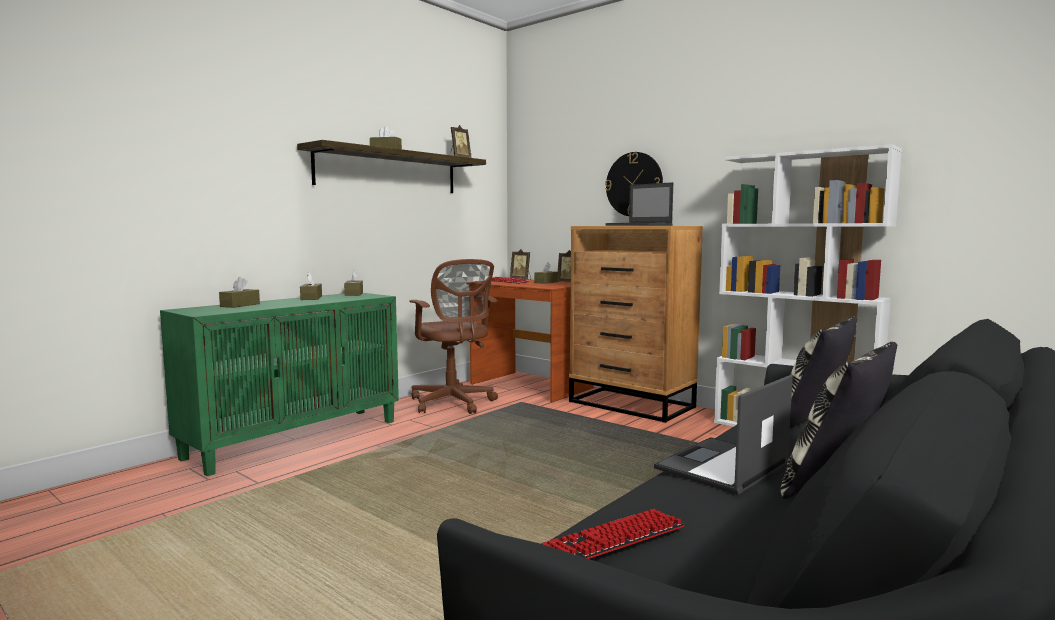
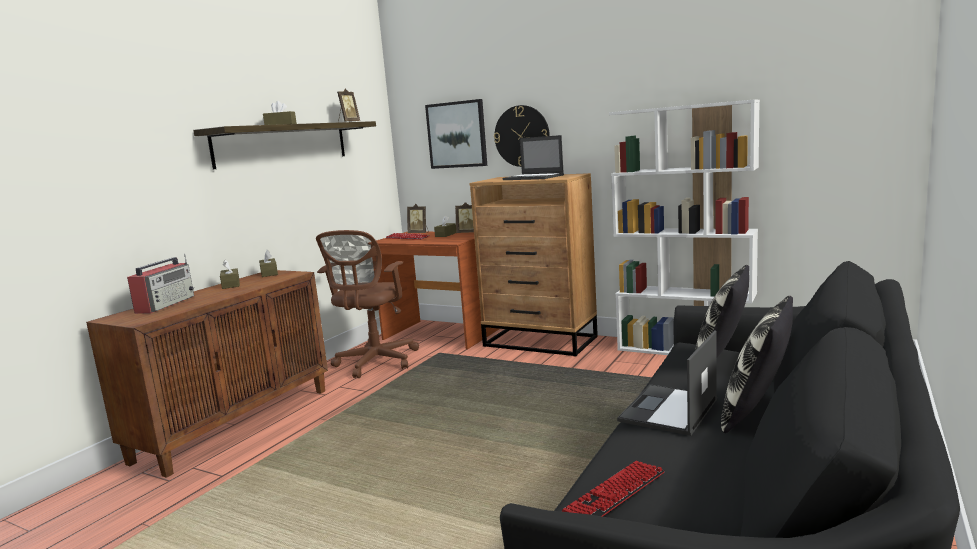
camera: 10 degrees left, 5 degrees up
(240, 305) = (166, 304): brown tissue box -> radio
(296, 438) = (236, 423): green cabinet -> brown cabinet
(453, 403) = (375, 363): brown office chair -> brown office chair turned 60 degrees clockwise
(569, 181) = (457, 134): none -> picture

